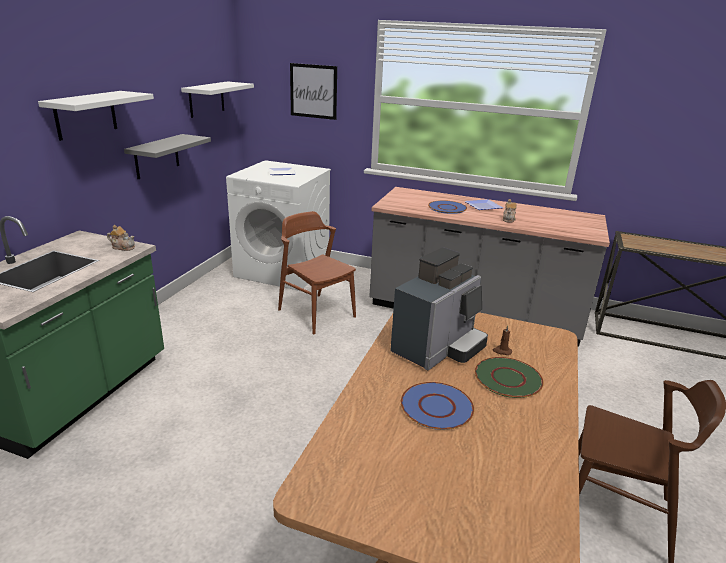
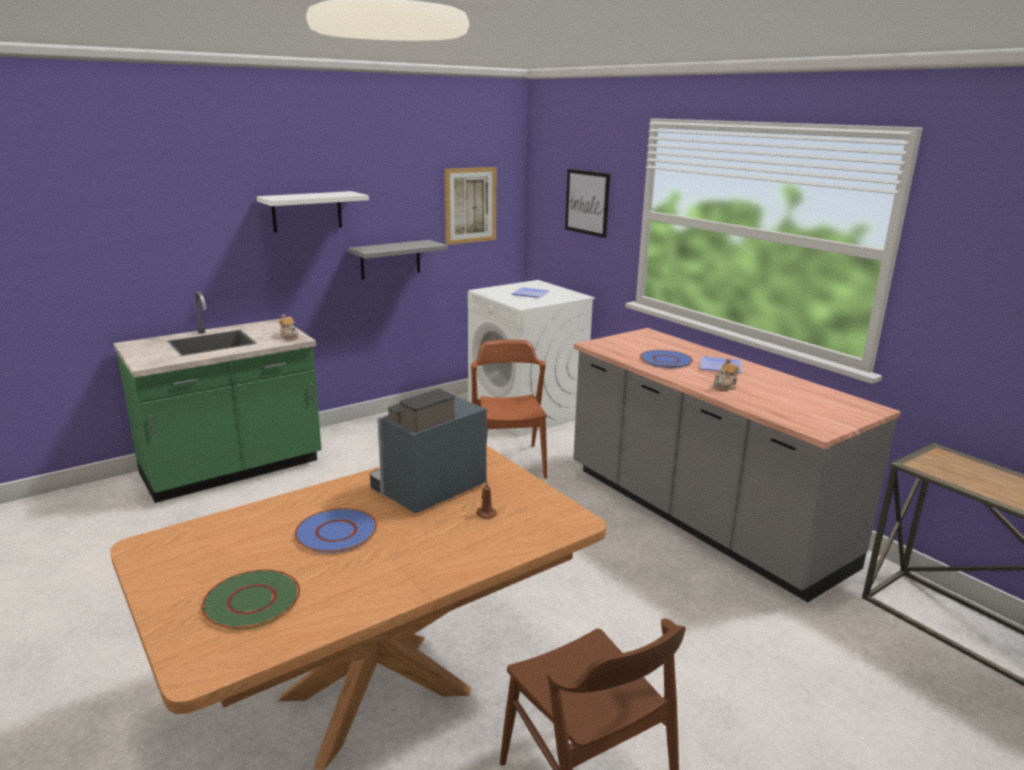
camera: 35 degrees right, 5 degrees down
(206, 99) = (470, 205): white shelf -> picture
(438, 348) = (427, 490): coffee machine -> coffee machine turned 150 degrees clockwise
(507, 378) = (444, 537): green plate -> green plate (251, 601)

